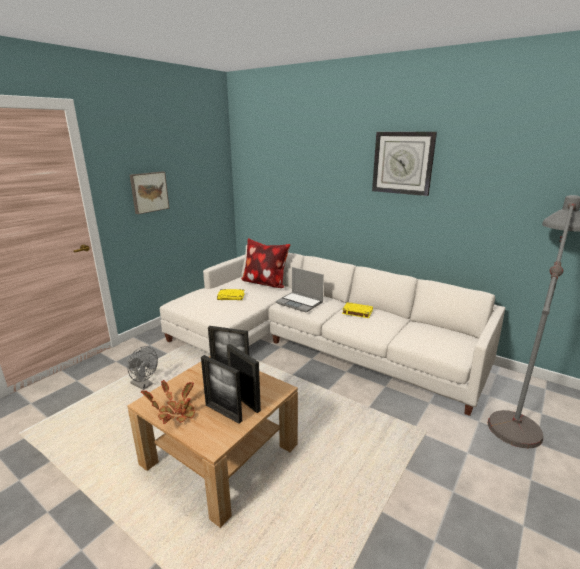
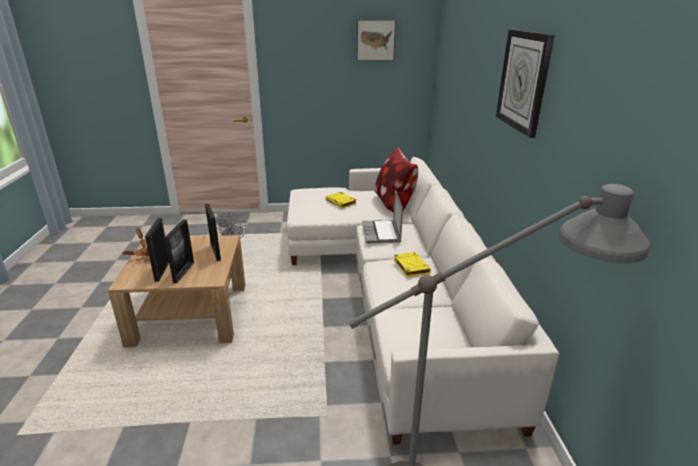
camera: 50 degrees right, 5 degrees up
(149, 192) = (316, 79): picture -> picture (375, 40)

